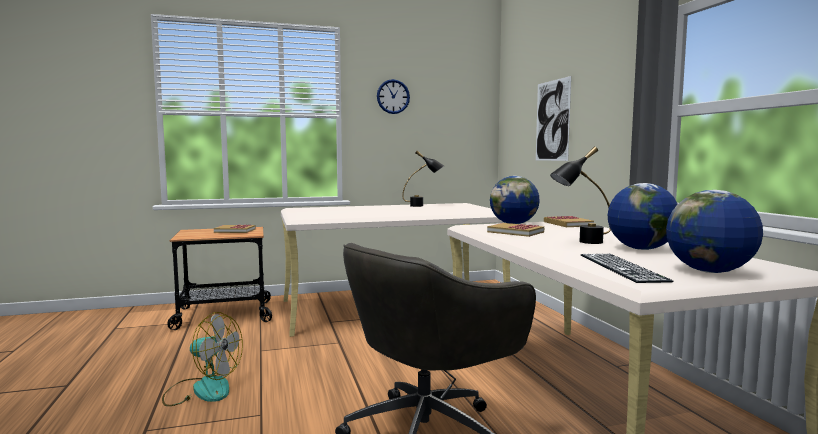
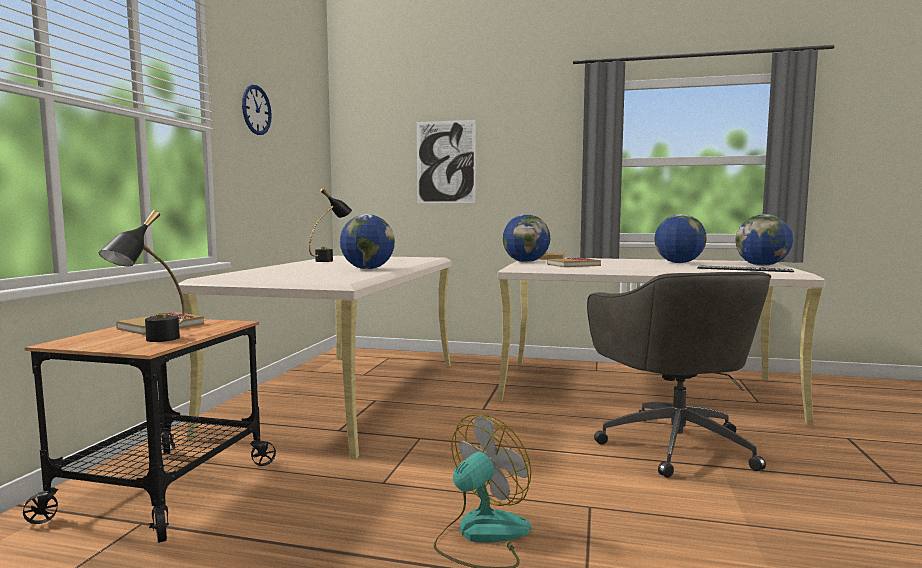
camera: 60 degrees left, 0 degrees up
(379, 213) = (367, 269): none -> globe
(581, 242) = (641, 264): black table lamp -> black table lamp (152, 342)

